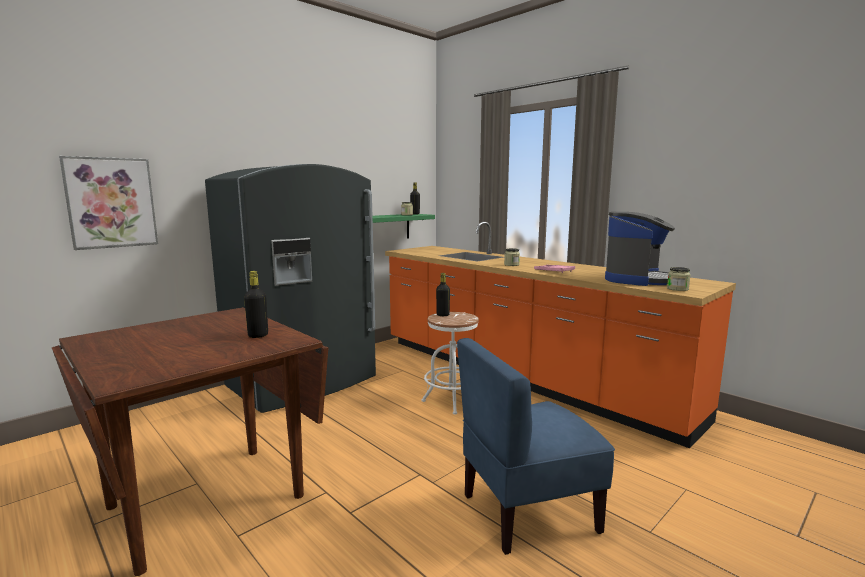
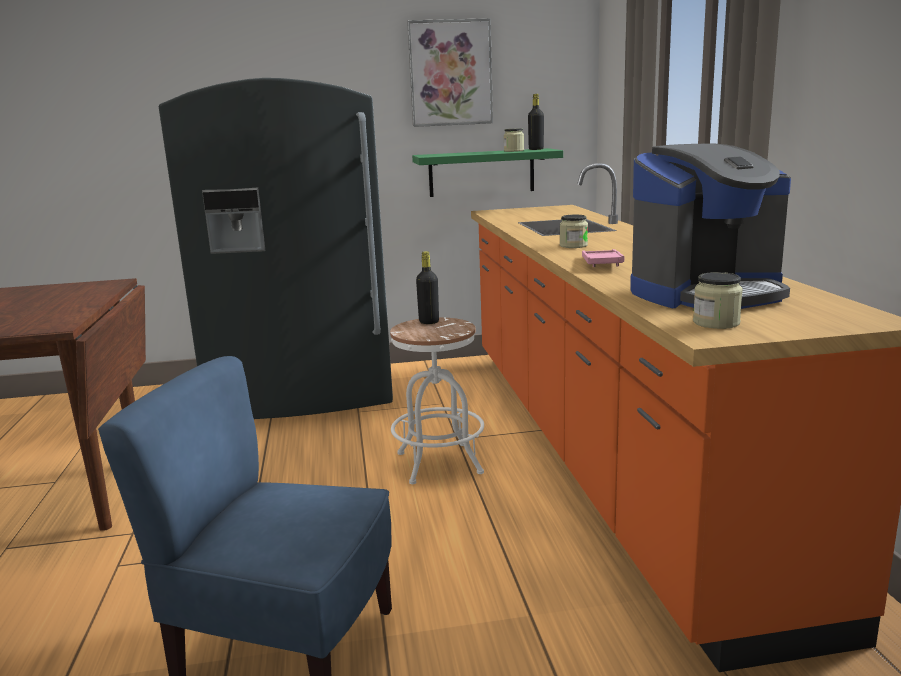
camera: 35 degrees right, 5 degrees up
(111, 203) = (81, 141): picture -> picture (450, 73)
(258, 335) = (46, 314): black bottle -> none

